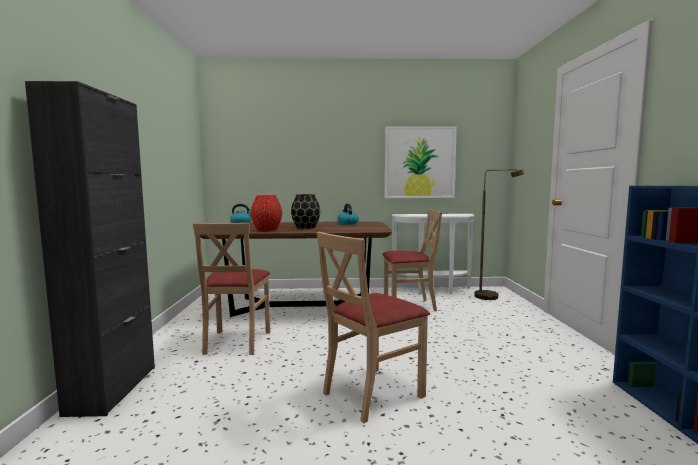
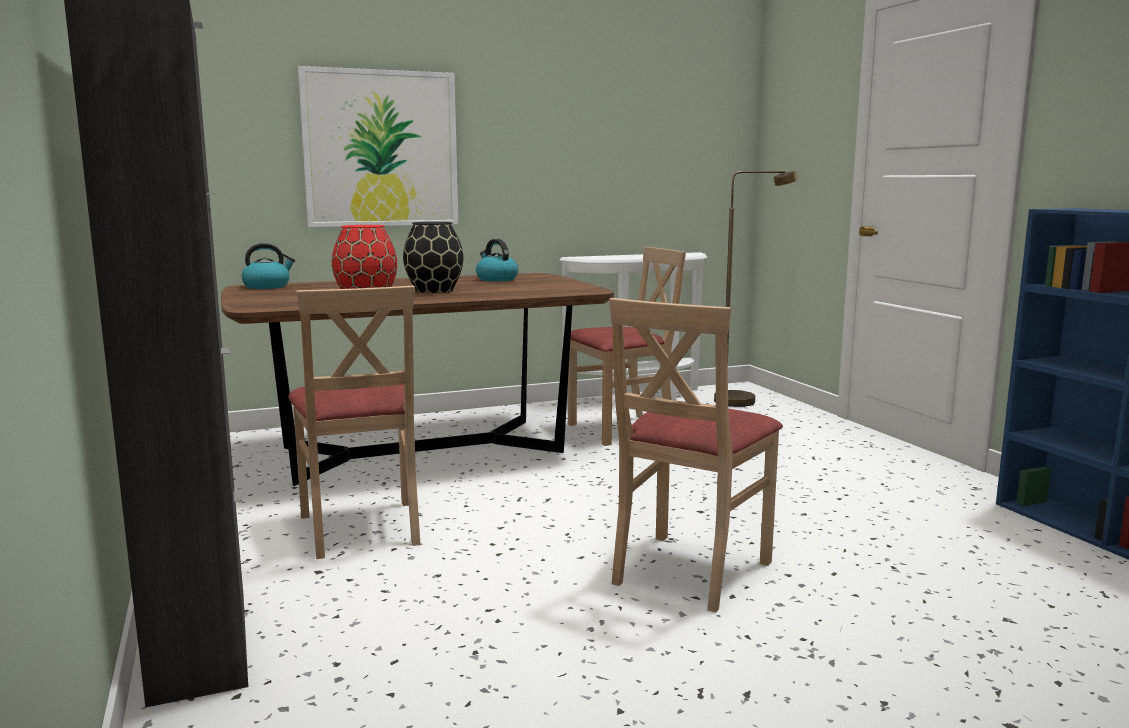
camera: 20 degrees left, 5 degrees up
(419, 162) = (608, 155): picture -> picture (381, 149)

